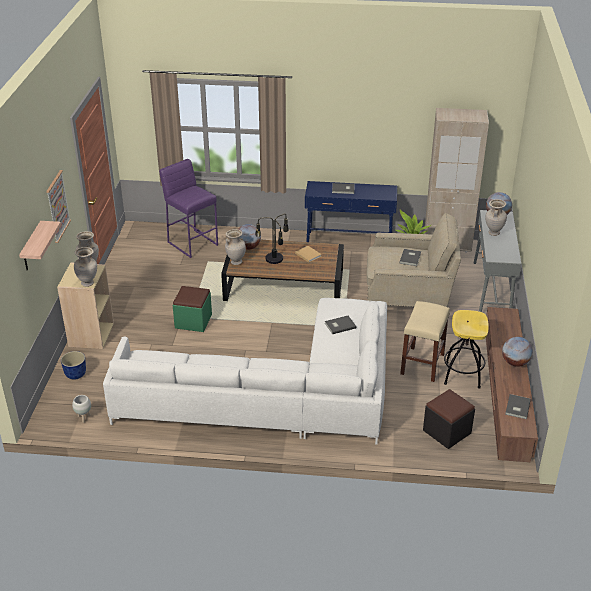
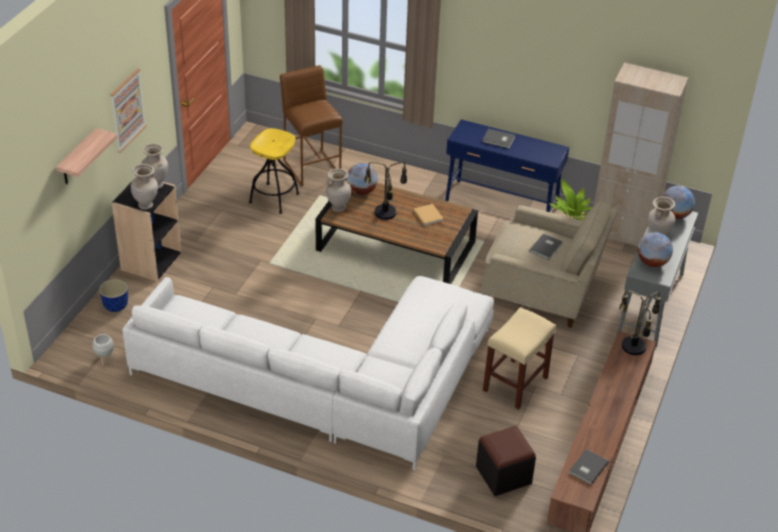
camera: 15 degrees right, 5 degrees up
(91, 334) = (151, 260): beige bookcase -> black bookcase
(192, 243) = (311, 167): purple stool -> brown stool
(193, 321) = (271, 269): green ottoman -> none
(339, 325) = (420, 316): grey book -> none
(462, 374) = (557, 408): yellow stool -> yellow stool (274, 198)
(504, 315) = (634, 346): none -> table lamp
(515, 363) = (615, 411): globe -> globe (652, 262)

